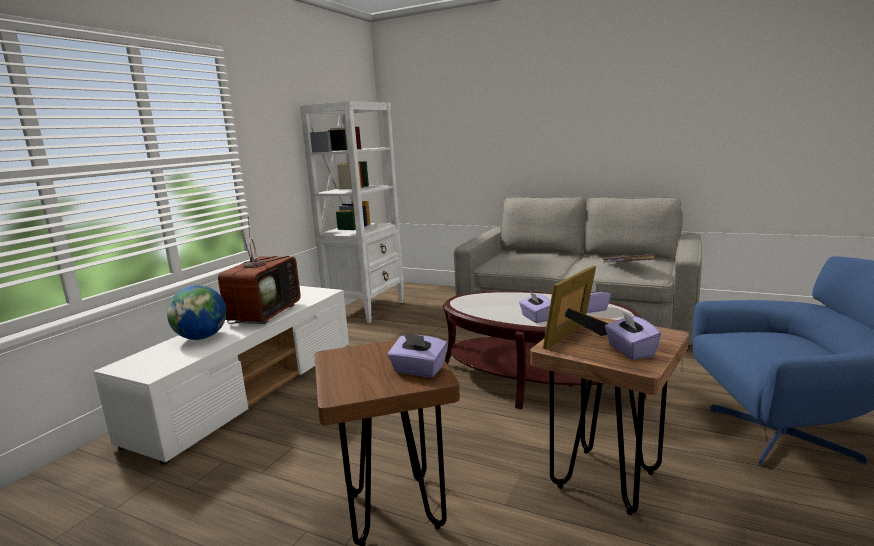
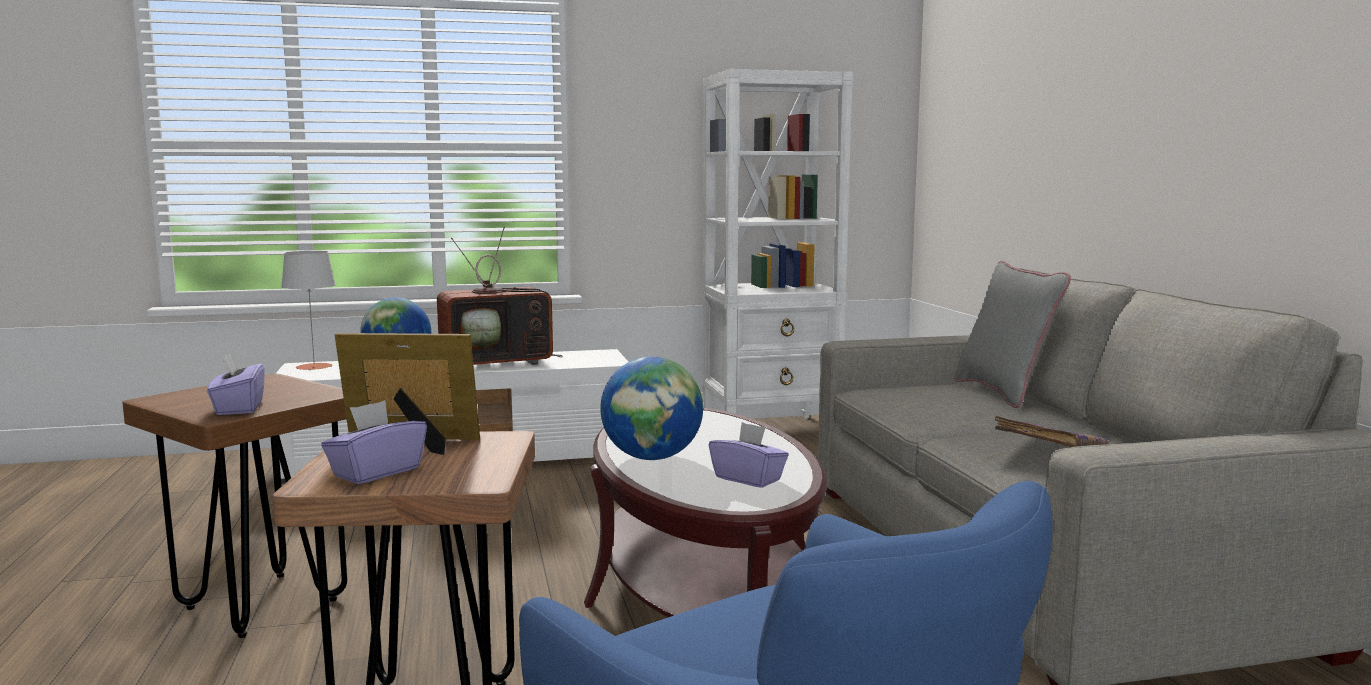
camera: 50 degrees right, 5 degrees down
(137, 362) = (314, 366): none -> grey table lamp
(533, 252) = (1004, 393): none -> grey pillow
(536, 318) = (652, 458): purple tissue box -> globe

